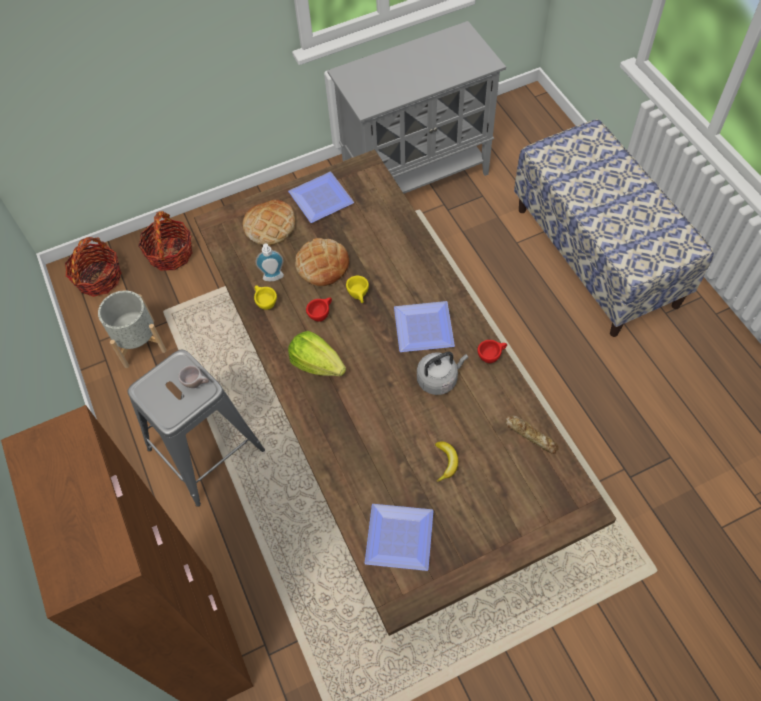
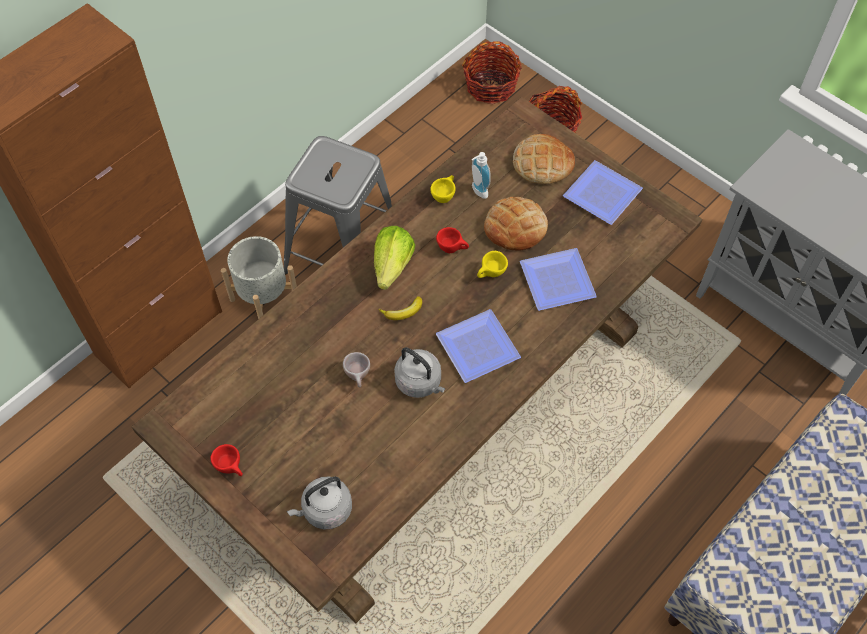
camera: 65 degrees right, 0 degrees up
(139, 343) = (433, 151): grey planter -> grey planter (264, 298)
(197, 383) = (346, 185): beige cup -> beige cup (358, 377)
(402, 536) = (230, 405): plate -> plate (560, 282)
(446, 462) = (324, 420): banana -> banana (403, 312)
(491, 357) = (470, 425): red cup -> red cup (232, 468)
(531, 435) = (386, 493): bread -> none
(531, 486) = (325, 510): none -> grey kettle

